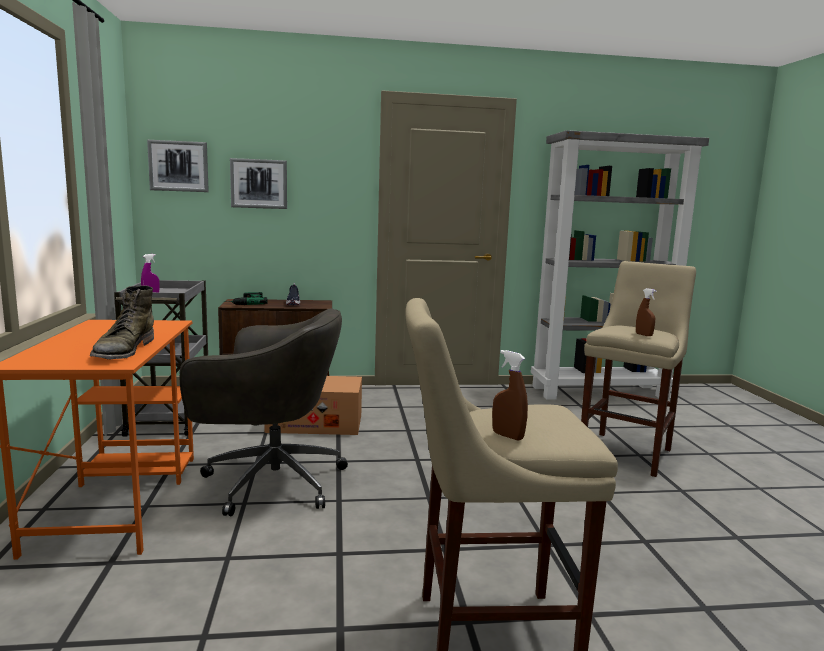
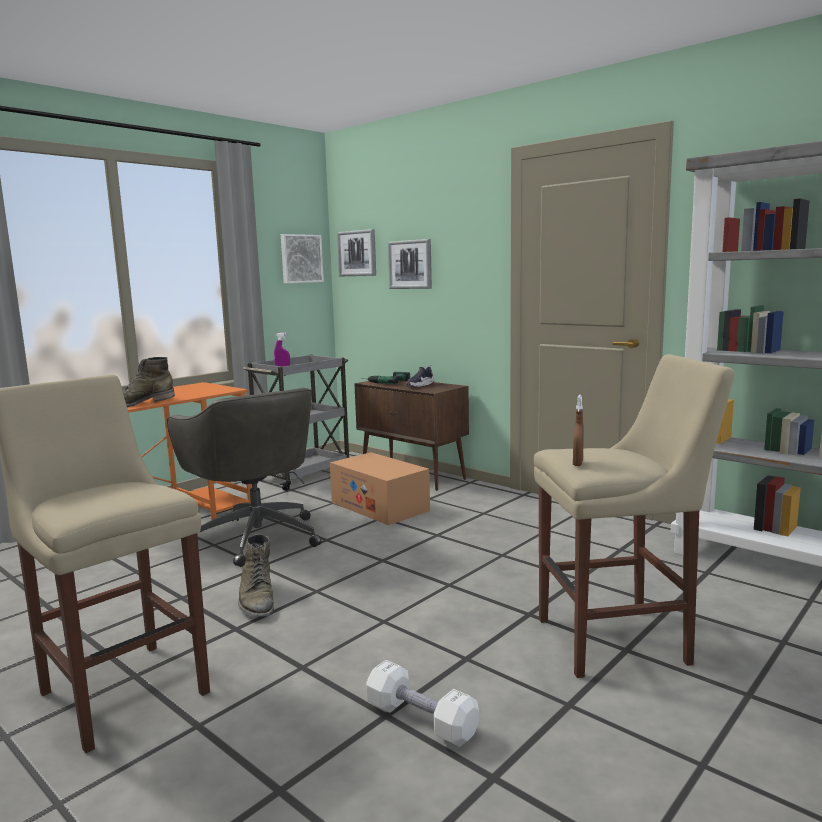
camera: 50 degrees right, 0 degrees up
(115, 166) = (300, 258): none -> picture
(405, 523) = (257, 600): none -> green boot
(507, 436) = (61, 498): brown spray bottle -> none
(661, 533) = (421, 720): none -> white dumbbell

